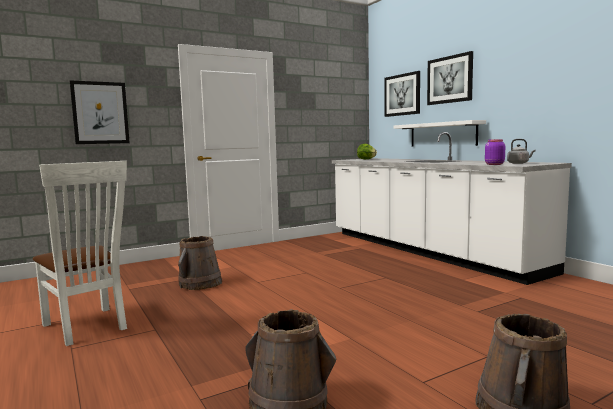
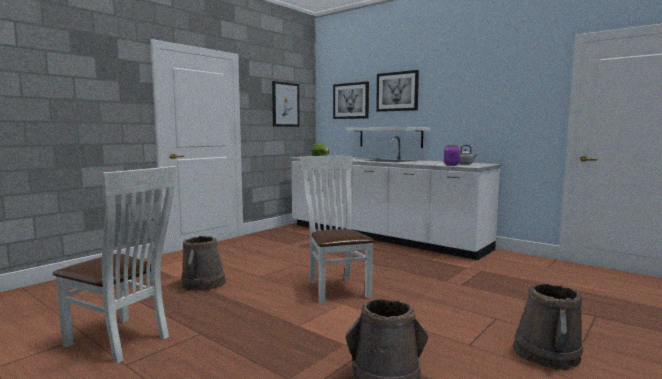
camera: 20 degrees left, 0 degrees up
(100, 113) = (69, 107): picture -> picture (285, 104)
(324, 300) = (336, 288): none -> white chair

